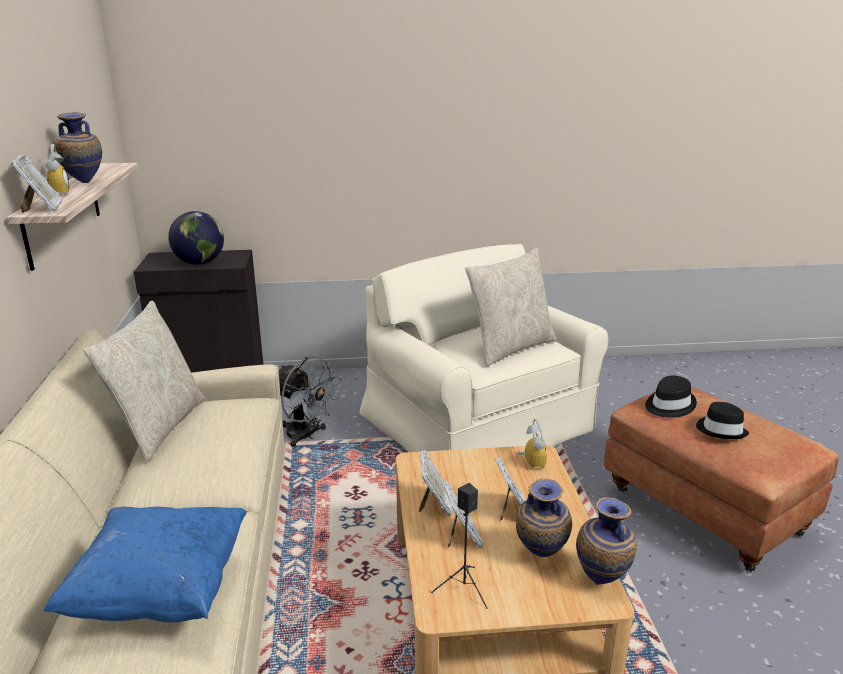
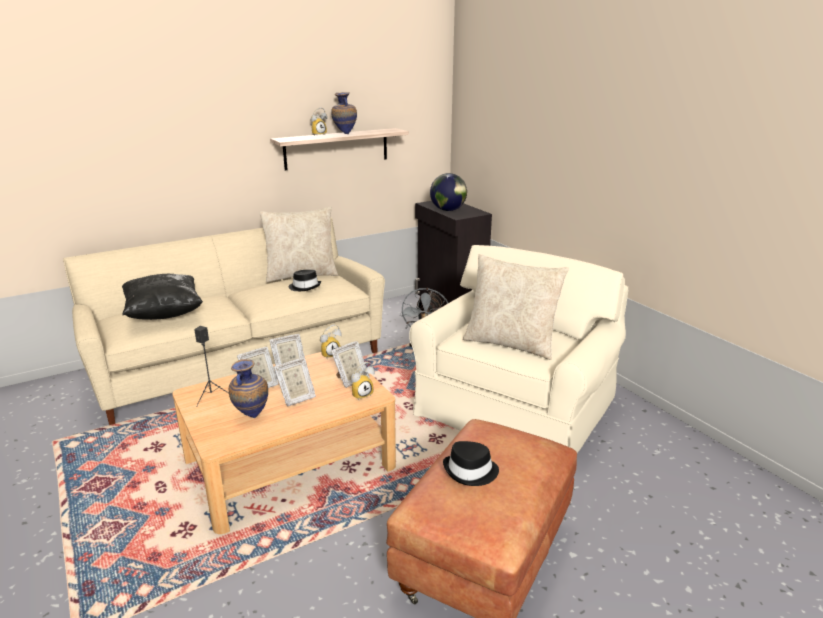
camera: 65 degrees right, 0 degrees up
(43, 208) = (288, 138): picture frame -> picture frame (351, 380)
(161, 592) = (164, 314): blue pillow -> black pillow
(412, 465) = (330, 354): none -> alarm clock
(602, 581) = (235, 443): vase -> none
(668, 405) = (494, 437): black hat -> black hat (305, 287)

